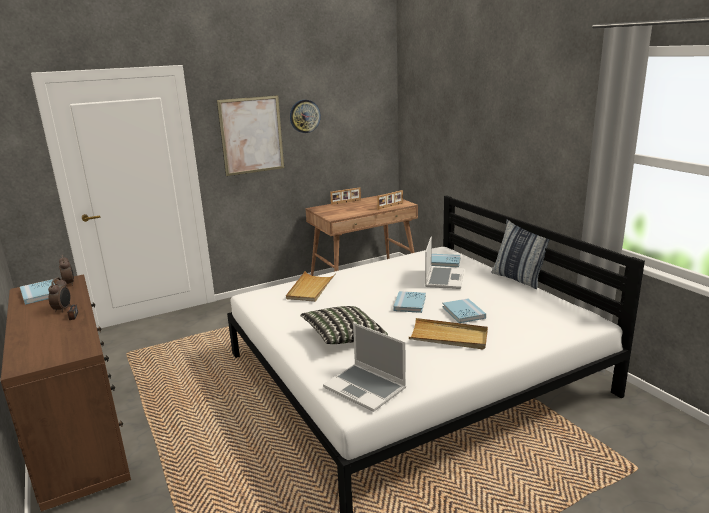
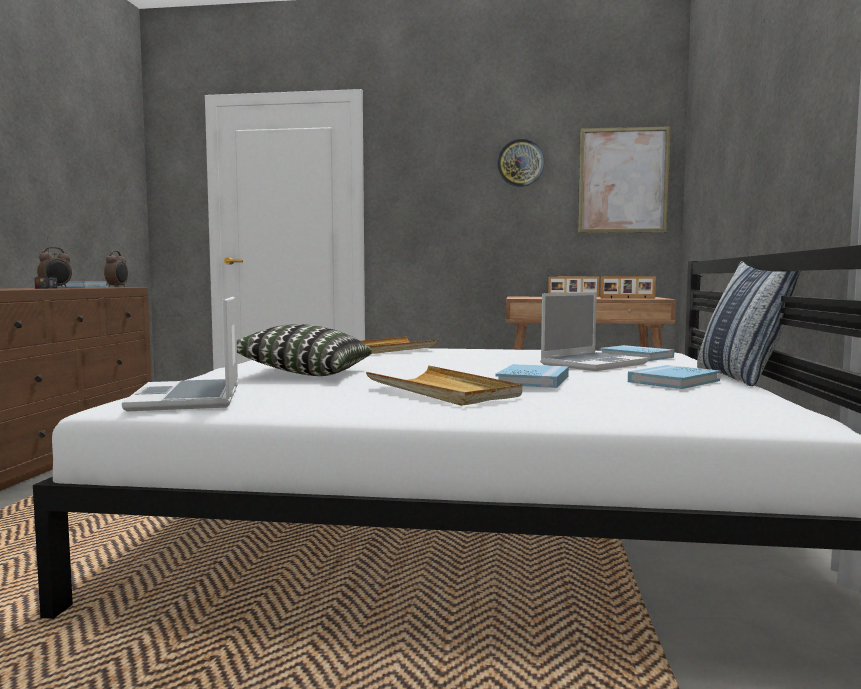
camera: 35 degrees right, 15 degrees down
(251, 135) = (440, 183): picture -> picture (623, 180)
(410, 303) = (474, 368): blue book -> blue book (674, 381)

